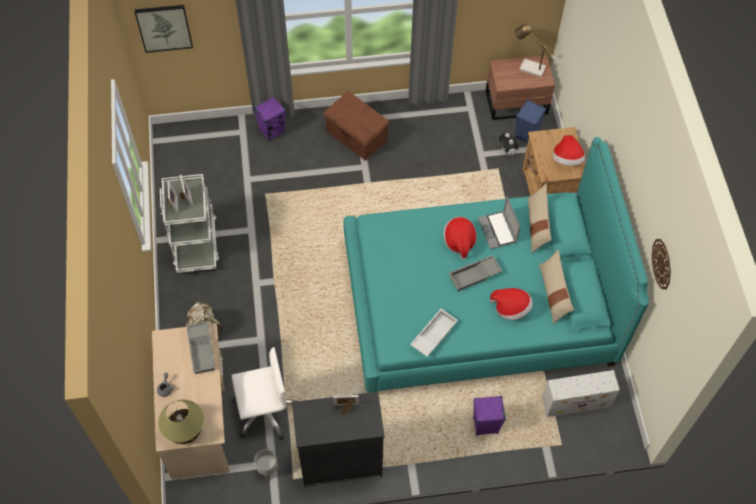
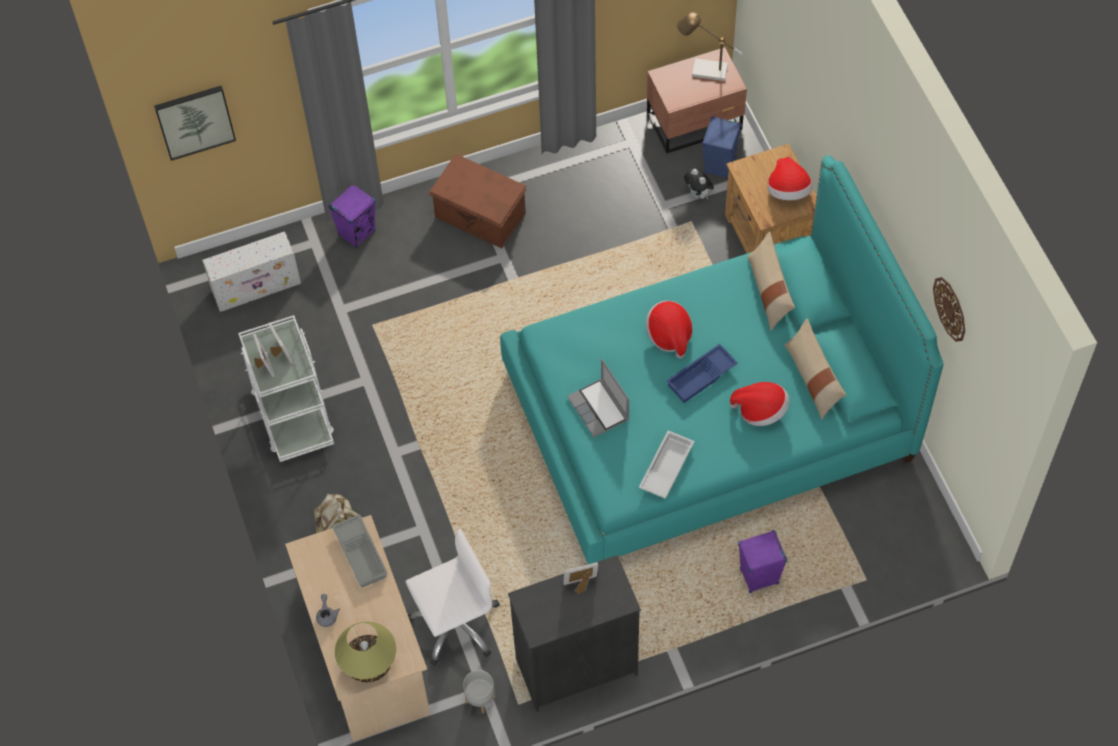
camera: 10 degrees left, 0 degrees up
(474, 276) = (701, 377): grey tray -> blue tray
(498, 231) = (718, 309): laptop -> laptop (599, 409)
(577, 402) = (874, 519): white storage box -> white storage box (257, 286)

